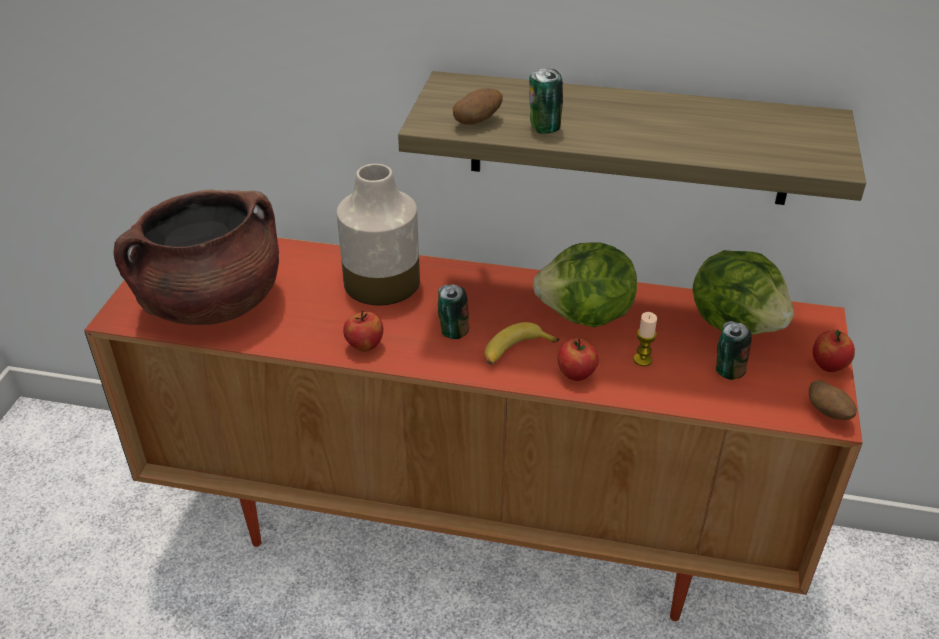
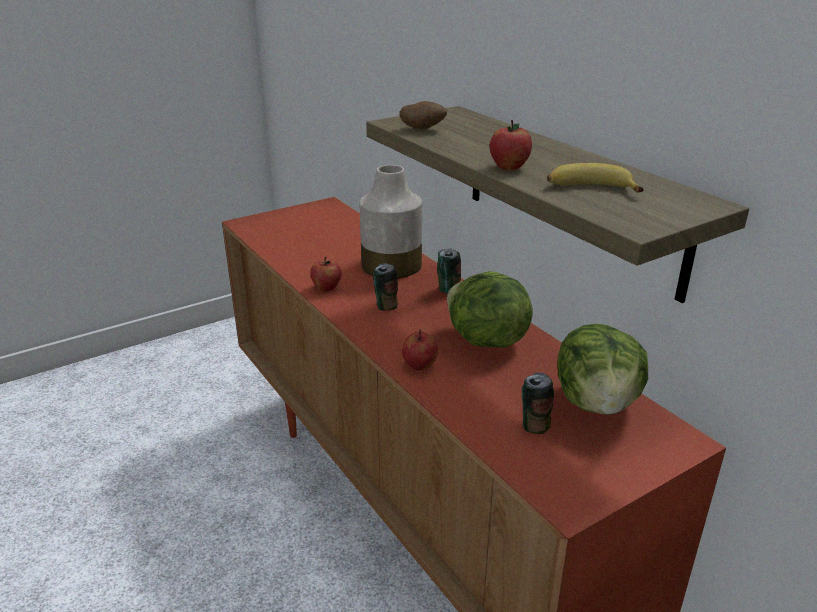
camera: 45 degrees right, 10 degrees down
(212, 304) = (291, 236): brown cooking pot -> none
(515, 351) = (404, 334): banana -> banana (590, 188)
(544, 128) = (457, 142): can -> can (448, 289)
(642, 360) = (480, 383): candle -> none
(828, 366) = (632, 473): apple -> apple (509, 167)
(828, 413) = (572, 500): potato -> none

